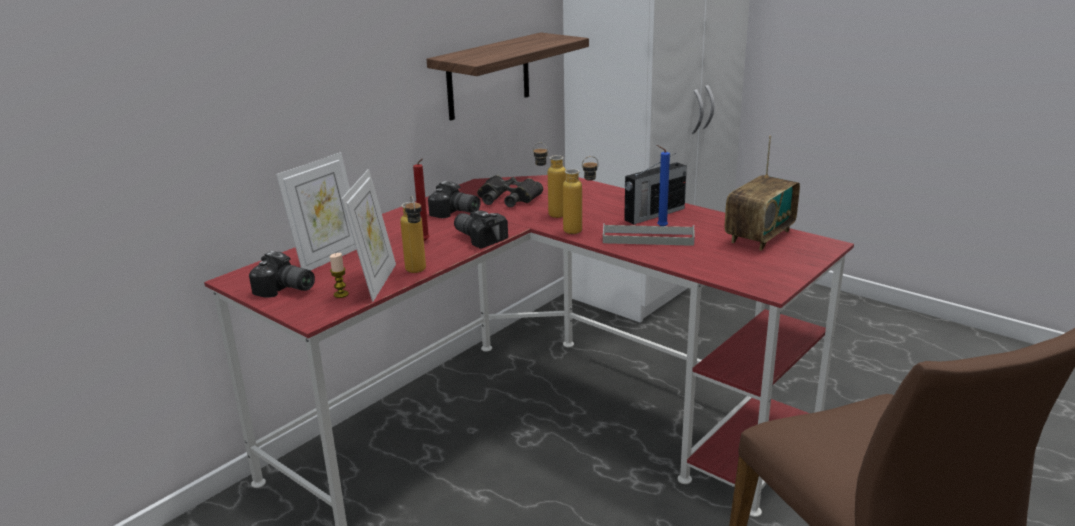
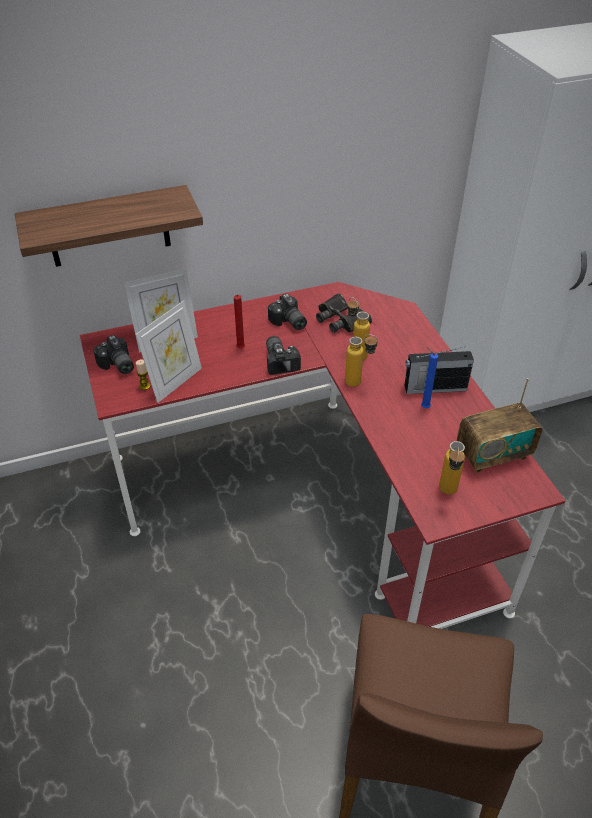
camera: 30 degrees right, 20 degrees up
(417, 273) = (207, 384): bottle -> bottle (447, 494)
(488, 76) = (371, 198): shelf -> shelf (108, 227)
(648, 238) = (400, 417): grey tray -> none

